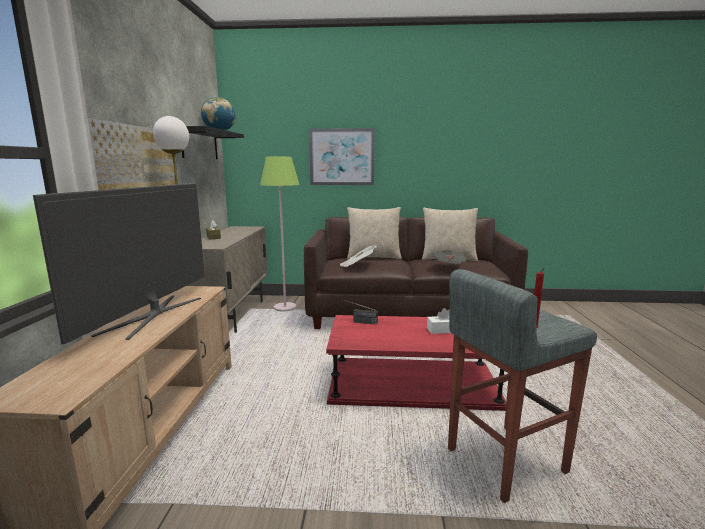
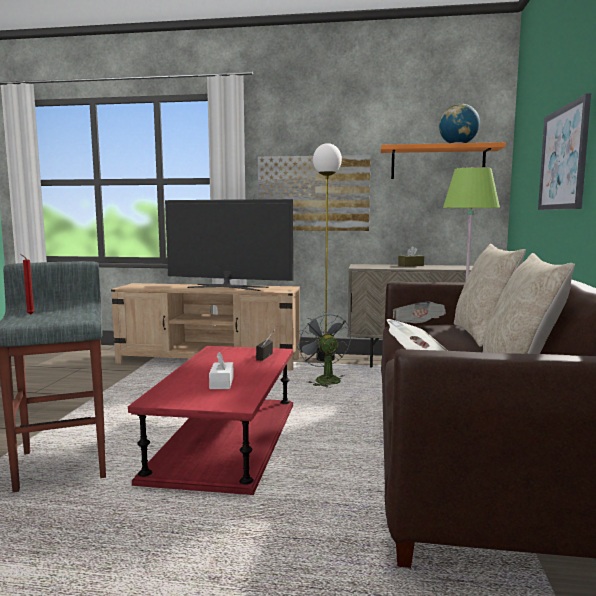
camera: 95 degrees right, 5 degrees down
(200, 144) = (437, 163): black shelf -> orange shelf
(265, 351) = (324, 379): none -> grey fan

